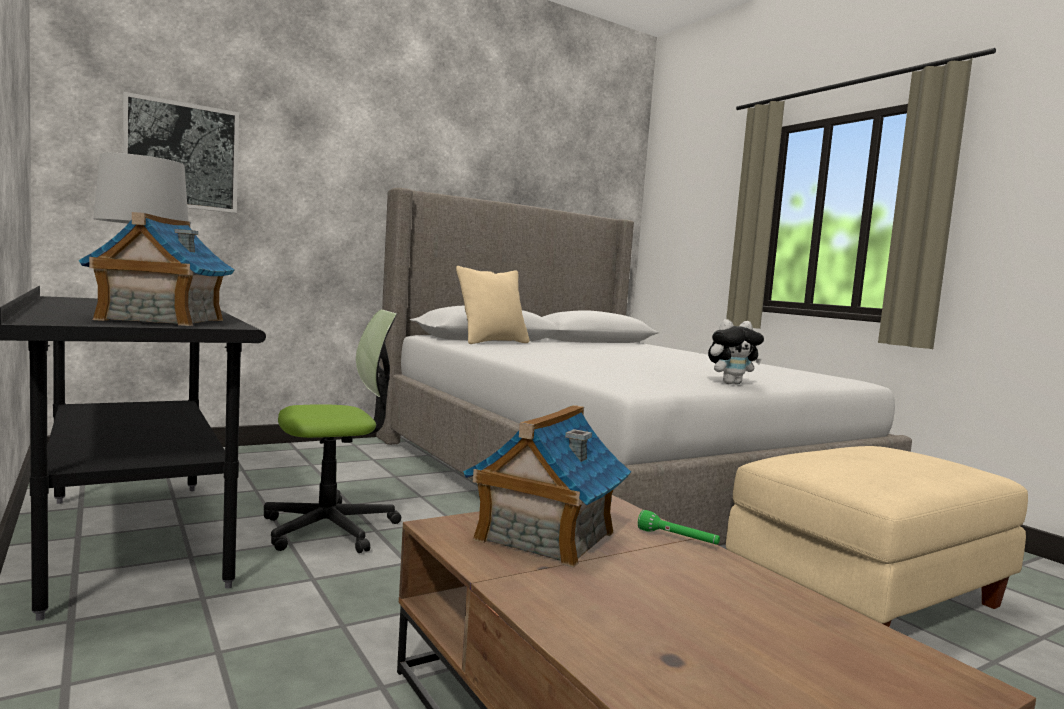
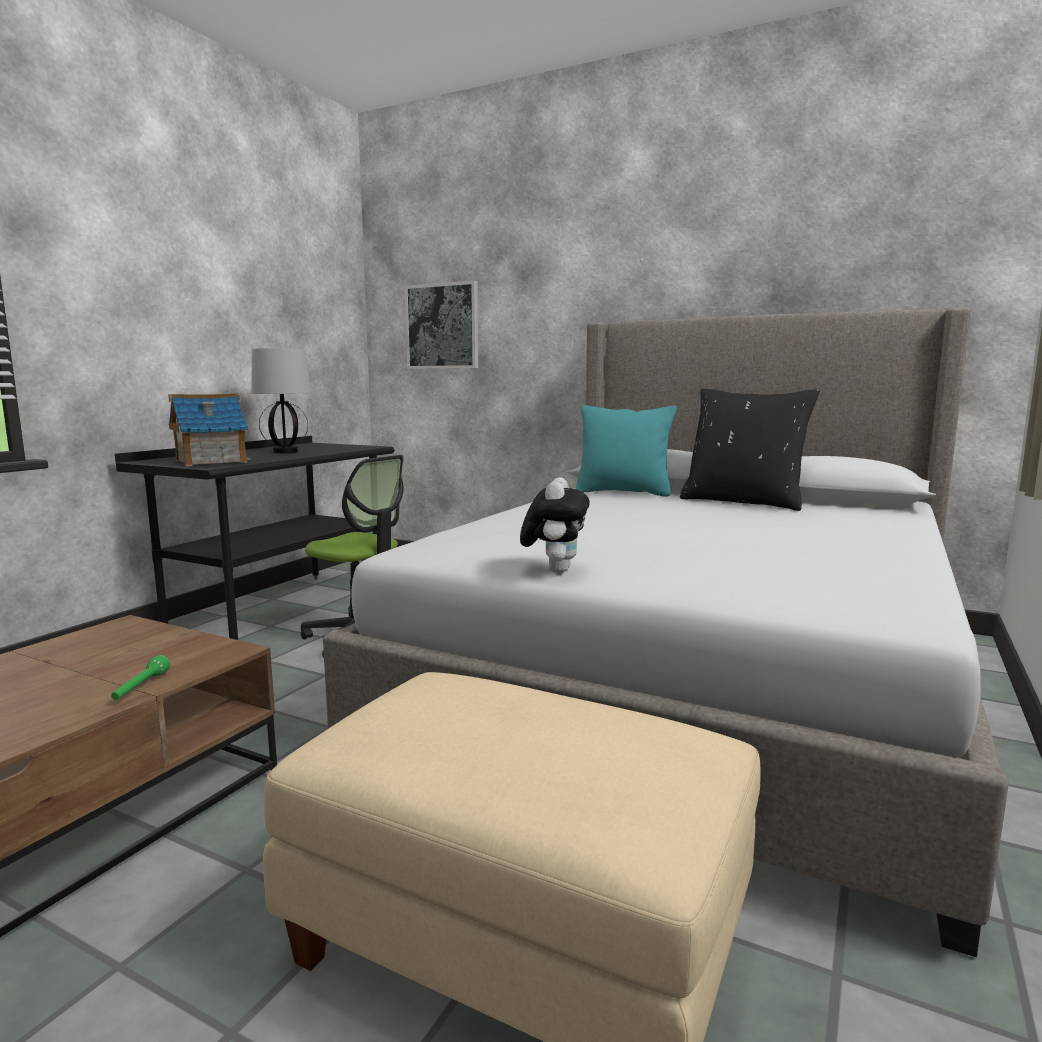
camera: 60 degrees right, 5 degrees up
(492, 342) = (623, 492): beige pillow -> turquoise pillow
(544, 536) = (118, 649): toy house -> none
(573, 343) = (743, 502): none -> black pillow
(731, 383) = (555, 570): plush toy -> plush toy turned 120 degrees counterclockwise

